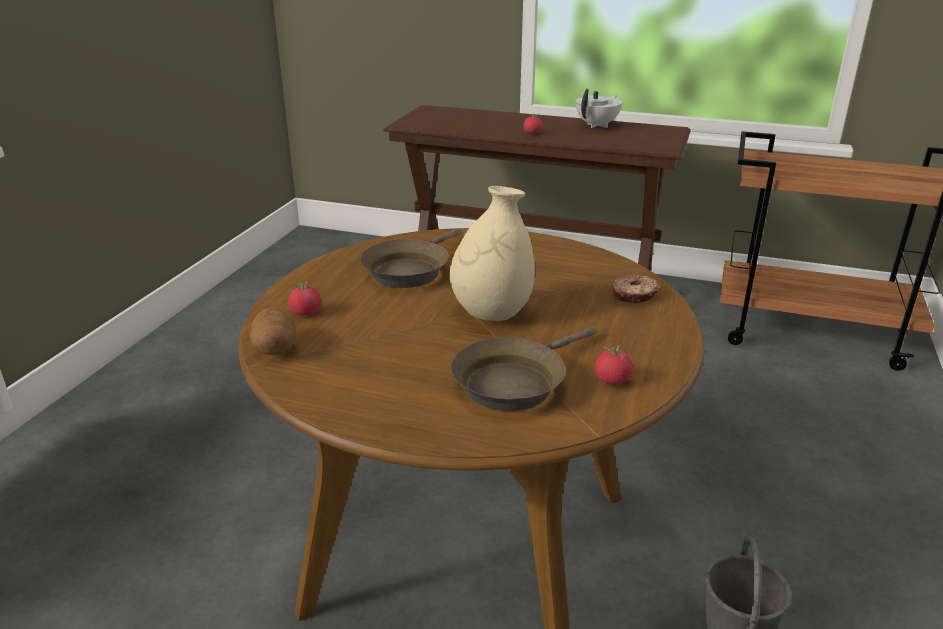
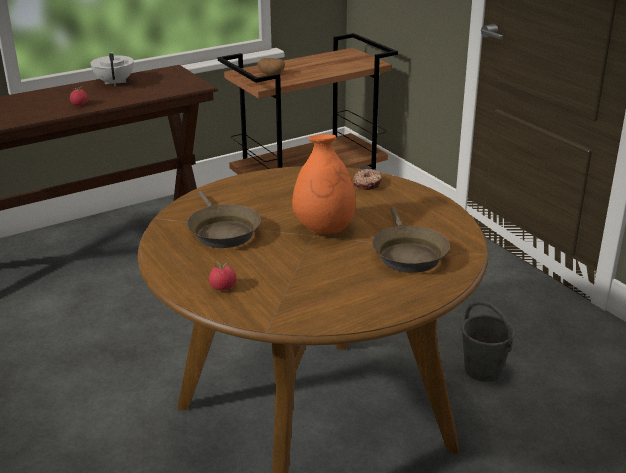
camera: 50 degrees left, 0 degrees up
(275, 348) = (255, 314): potato -> potato (271, 74)
(492, 313) = (324, 229): beige vase -> orange vase
(612, 380) = (442, 229): tomato -> none

